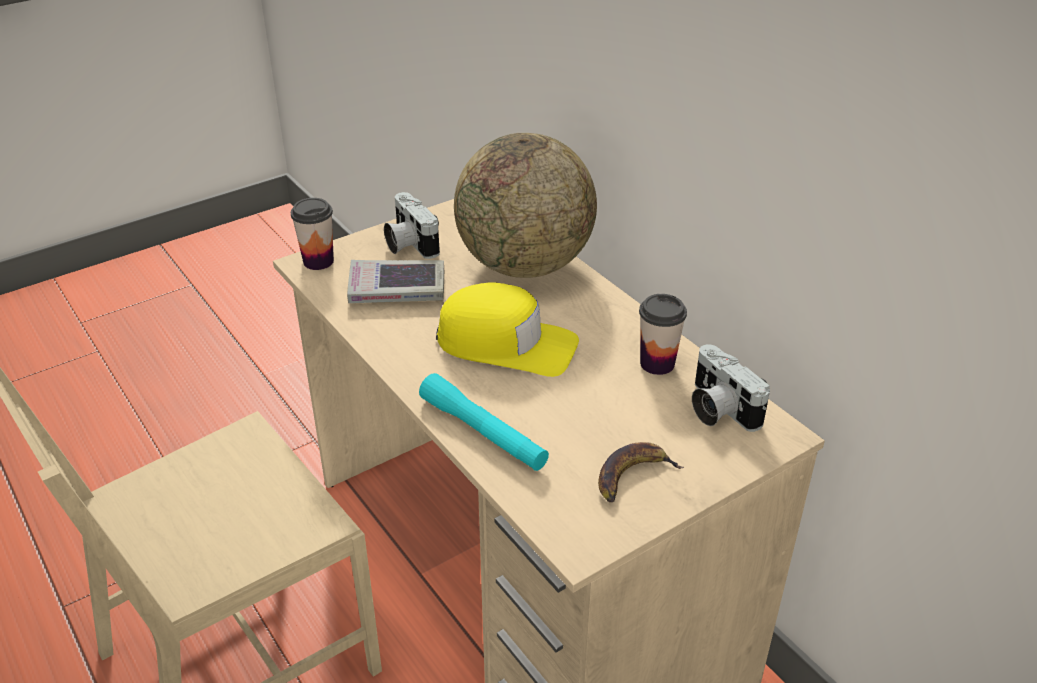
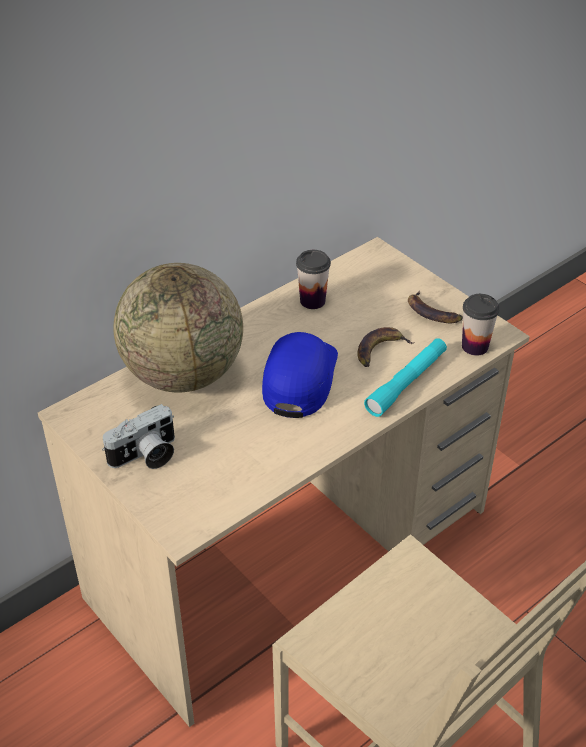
camera: 95 degrees left, 5 degrees up
(318, 261) = (178, 521): cup -> cup (475, 346)
(397, 289) = (225, 454): book -> none
(506, 344) = (299, 378): yellow cap -> blue cap
(551, 415) = (380, 350): none -> banana
(718, 409) = (357, 275): camera -> none

